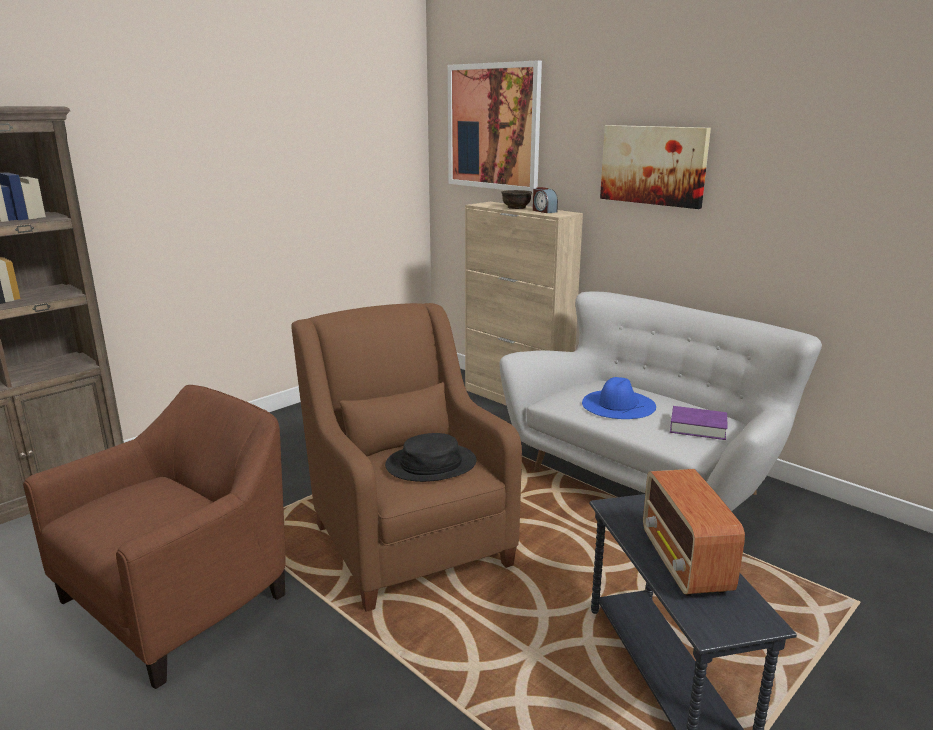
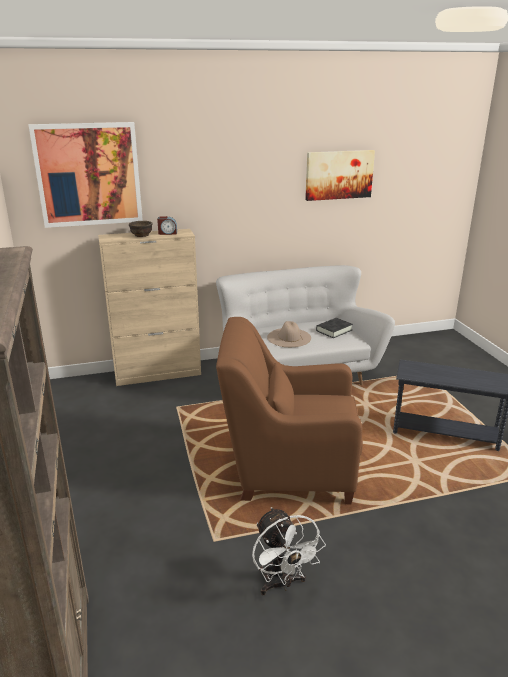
camera: 60 degrees left, 5 degrees up
(183, 597) = (282, 584): brown armchair -> white fan
(431, 464) = (323, 407): black hat -> none
(618, 404) = (289, 337): blue hat -> beige hat
(653, 165) = (236, 189): picture -> picture (339, 175)
(685, 563) = (460, 376): radio -> none
(697, 427) = (334, 330): purple book -> black book

